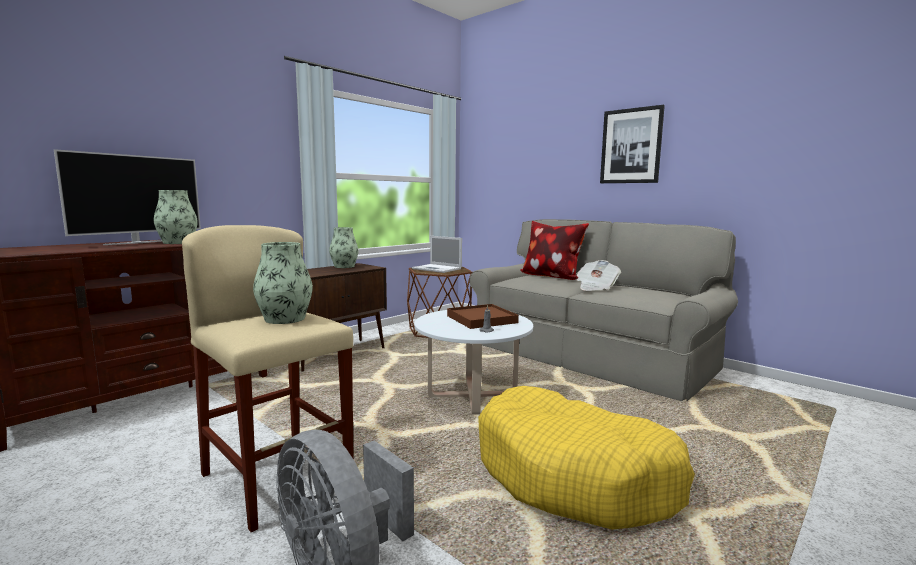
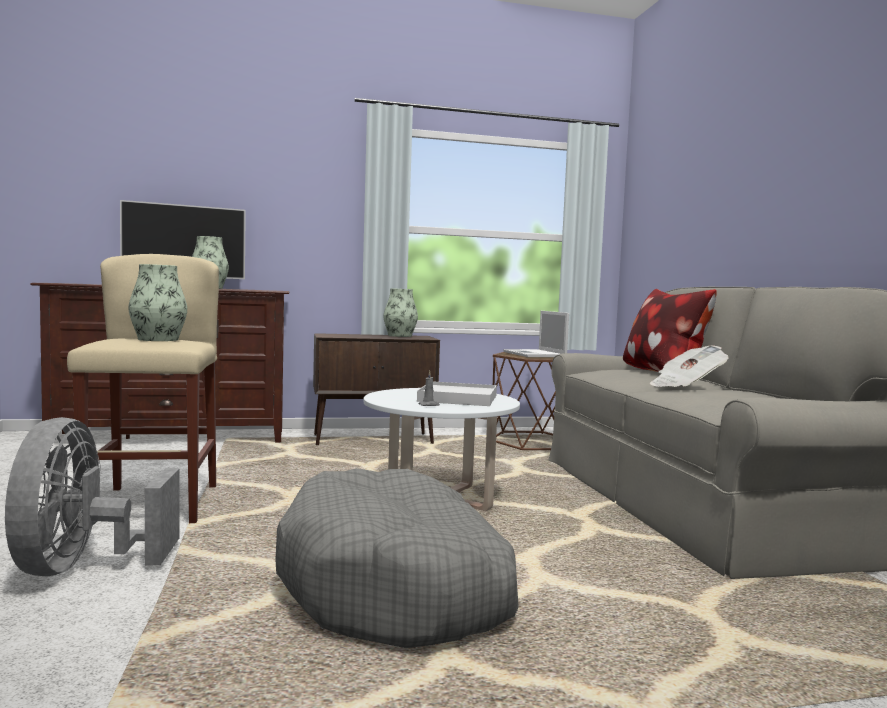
camera: 35 degrees right, 5 degrees down
(481, 319) = (458, 398): brown tray -> white tray
(575, 475) = (397, 586): yellow dog bed -> grey dog bed
(631, 146) = (806, 163): picture -> none

